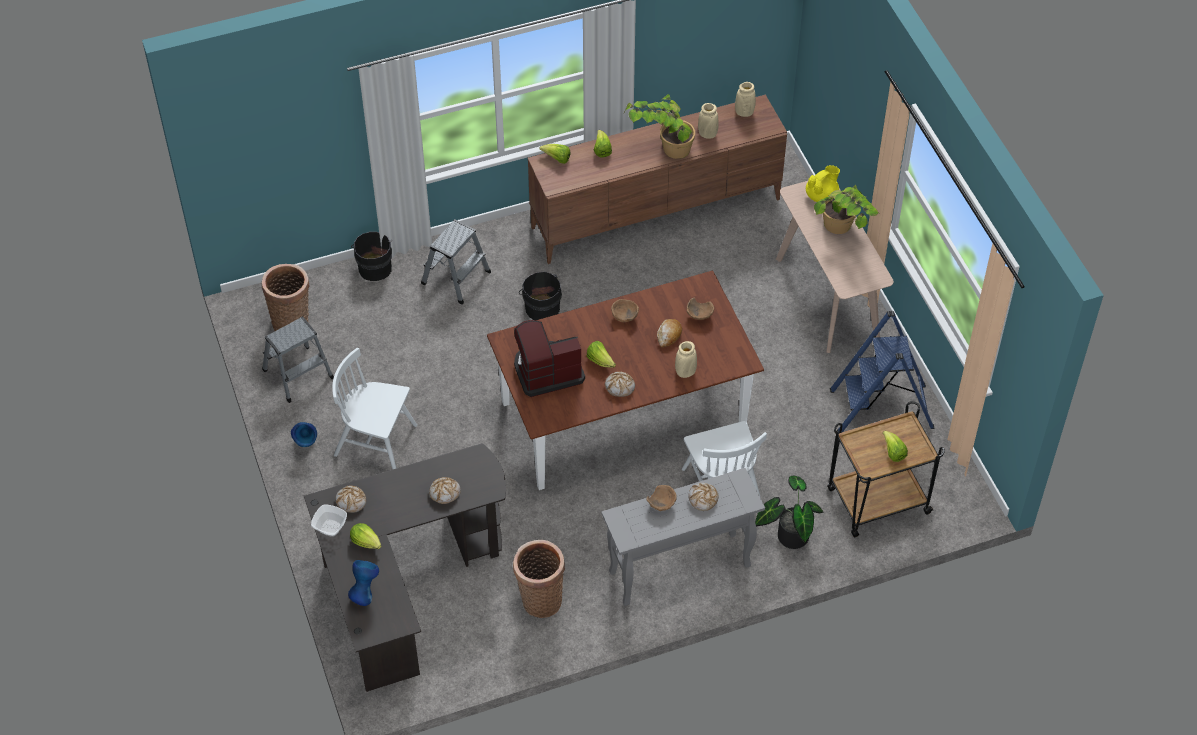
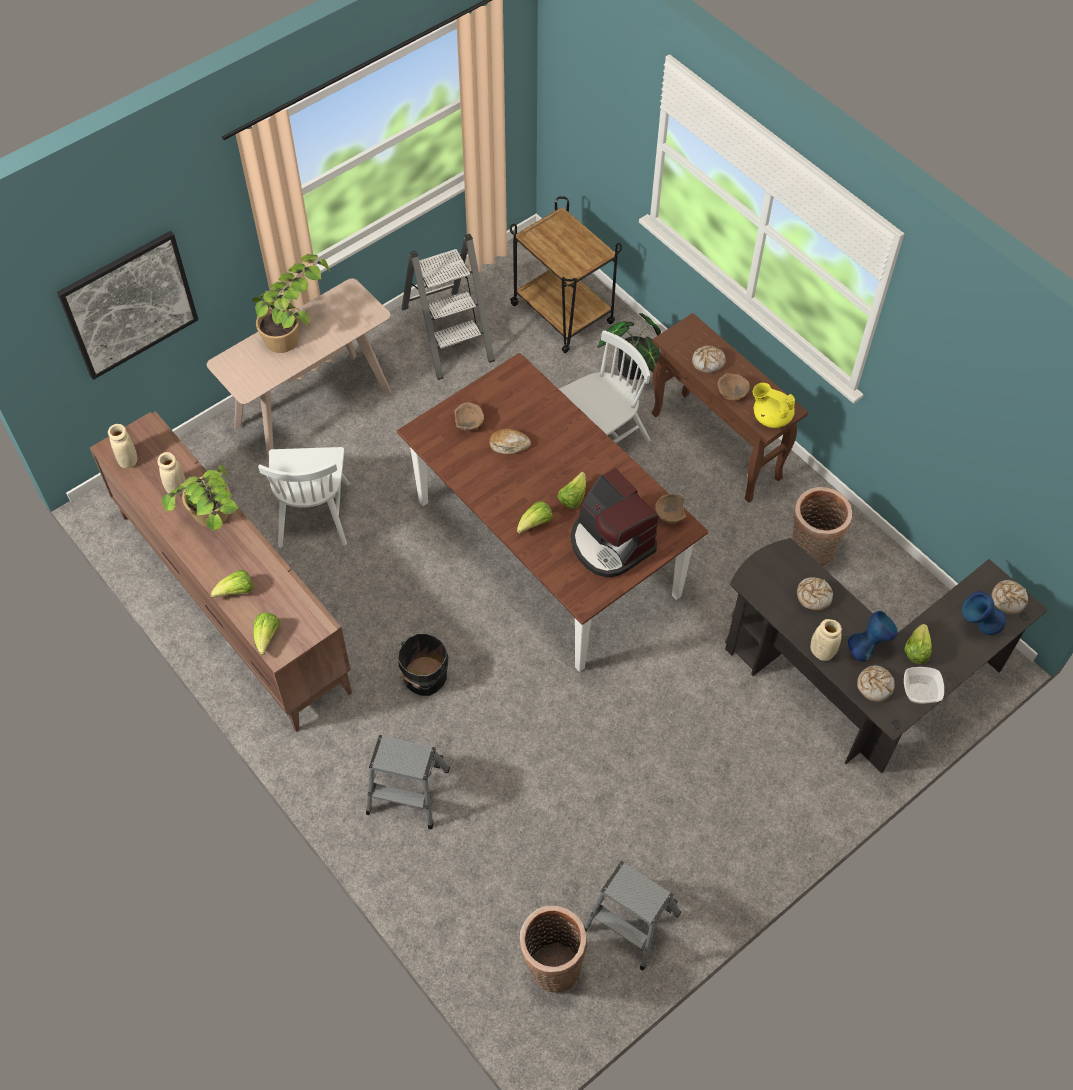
camera: 110 degrees left, 5 degrees up
(307, 445) = (732, 862): blue vase -> blue vase (867, 648)
(375, 267) = (422, 897): black bucket -> none
(376, 441) = (691, 786): white chair -> white chair (313, 514)
(620, 387) = (601, 469): bread -> bread (1008, 599)
(625, 316) = (498, 492): brown bowl -> brown bowl (669, 515)
(678, 570) = (717, 447): grey console table -> brown console table
(685, 372) = (554, 416): beige vase -> beige vase (822, 652)
(822, 196) = (242, 363): yellow teapot -> yellow teapot (771, 417)
(841, 86) = (129, 304): none -> picture
(883, 408) = (447, 333): blue step ladder -> grey step ladder
(893, 452) = (571, 240): lettuce -> lettuce (535, 524)

